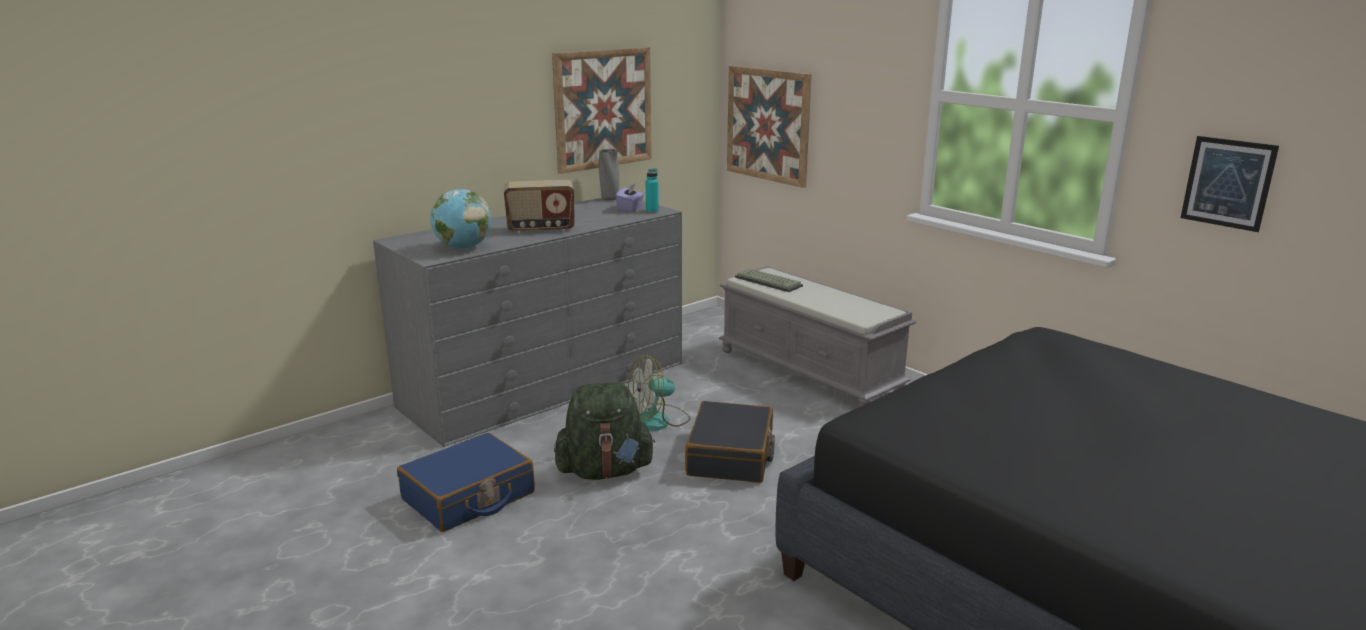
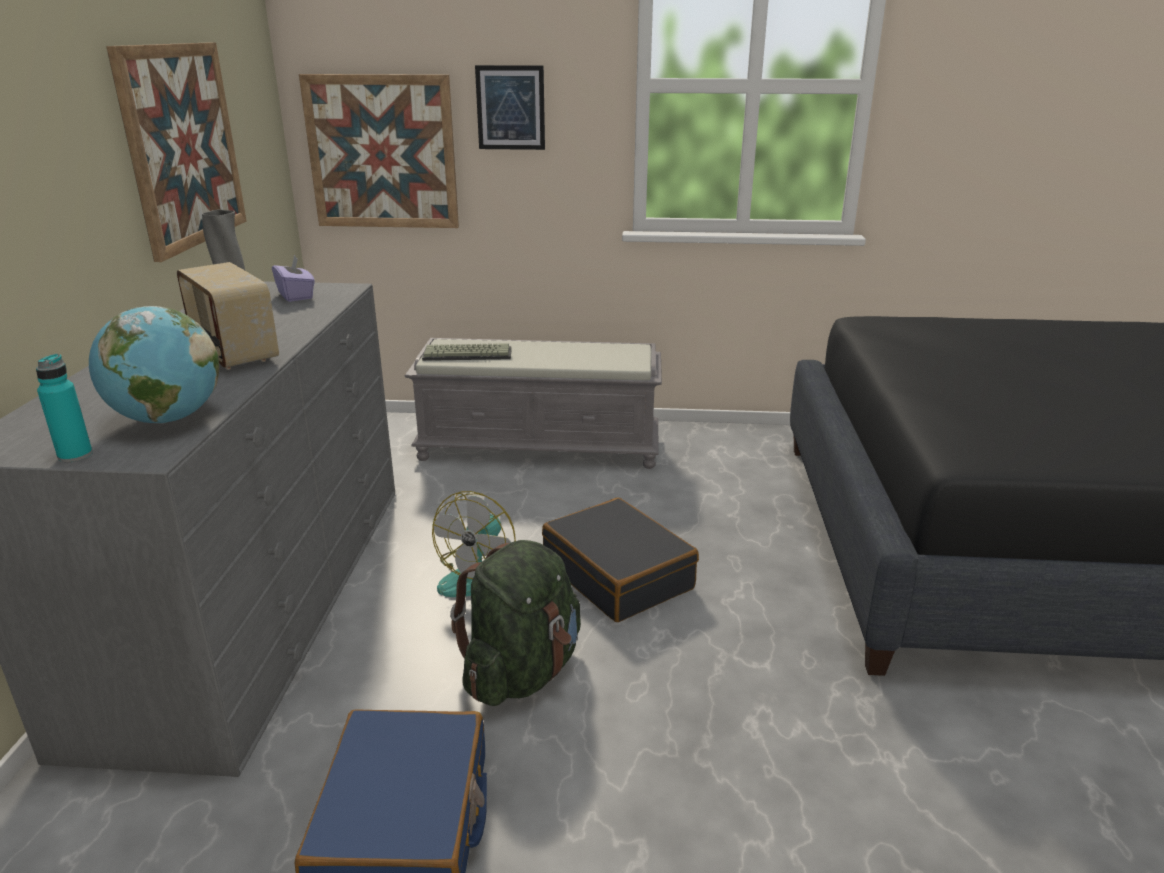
camera: 45 degrees left, 5 degrees up
(541, 229) = (233, 354): radio -> radio turned 105 degrees clockwise
(652, 211) = (334, 291): turquoise bottle -> turquoise bottle (75, 455)
(1228, 183) = (969, 141): picture -> picture (510, 108)

